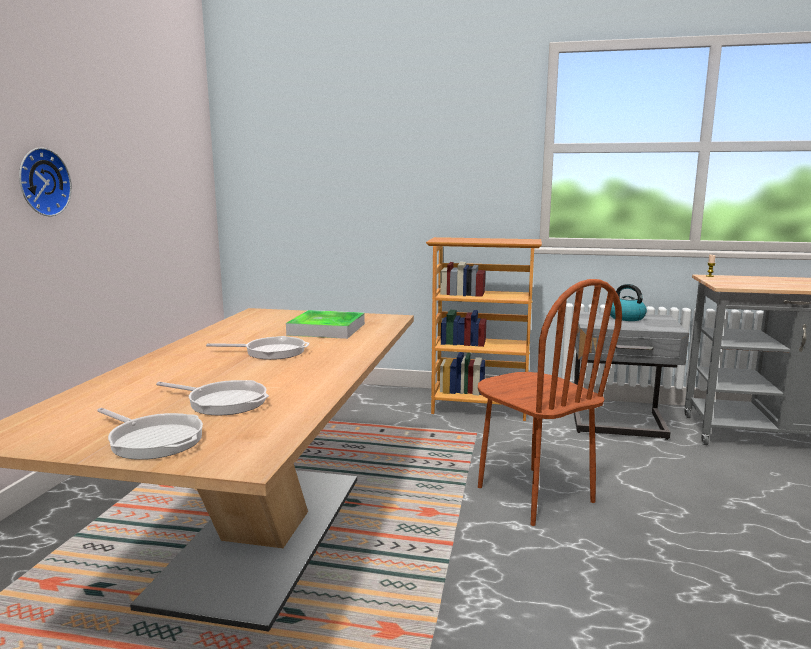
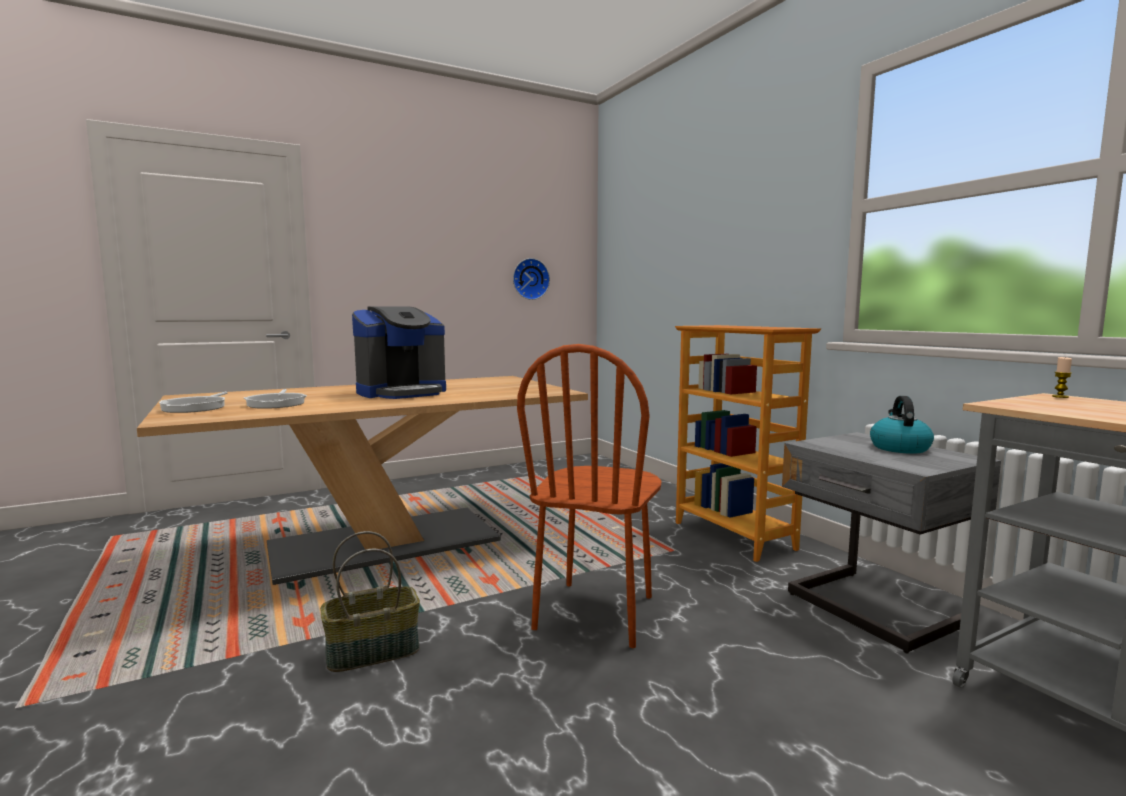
camera: 50 degrees right, 5 degrees down
(41, 182) = (392, 270): wall clock -> wall clock (530, 279)
(271, 352) = (402, 393): frying pan -> coffee machine
(327, 329) = (488, 390): tray -> none
(493, 606) = (373, 651): none -> basket

